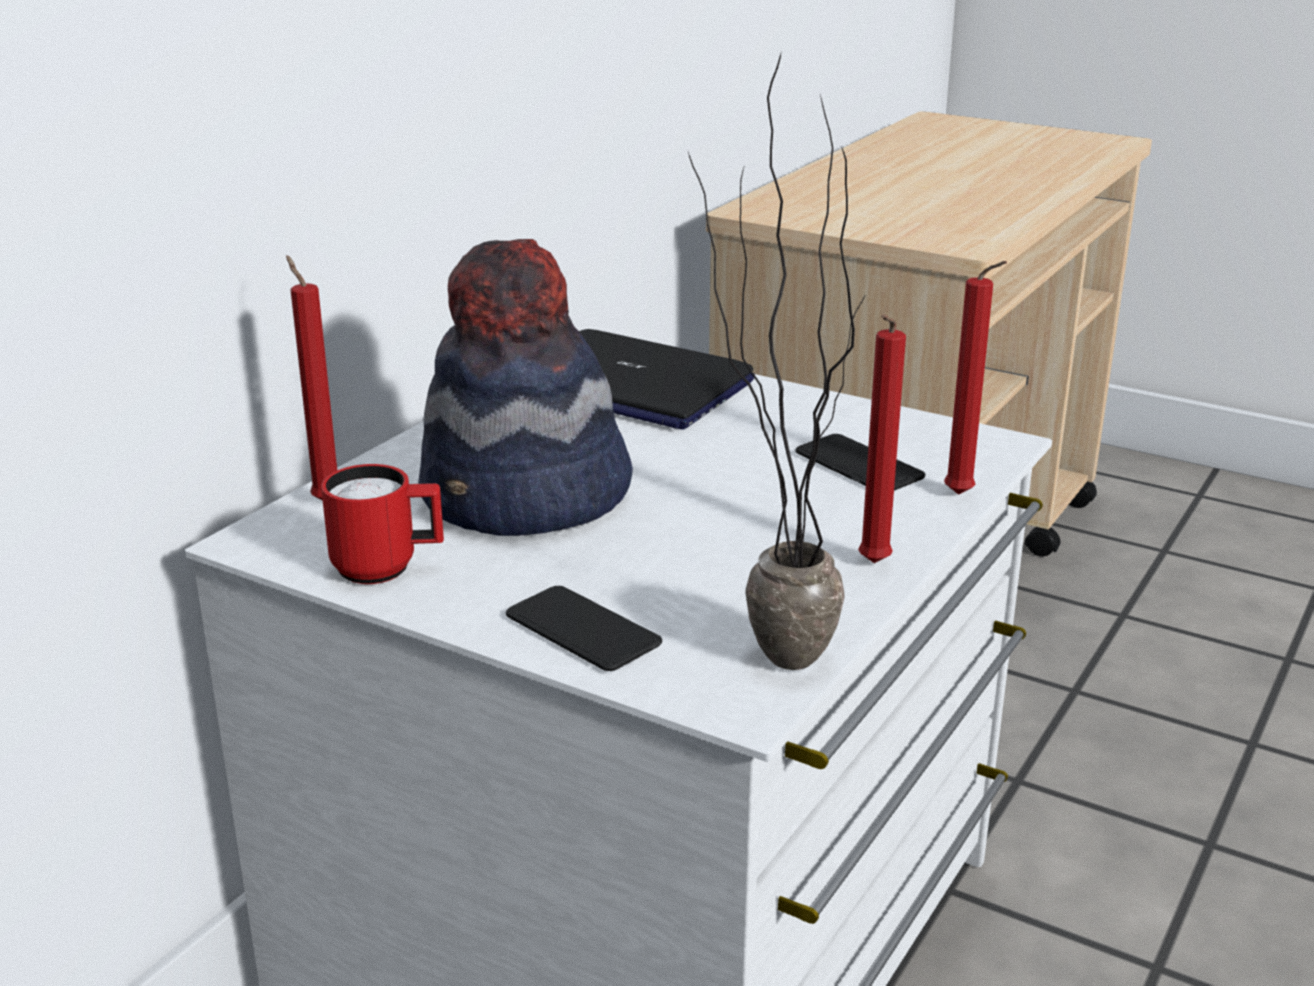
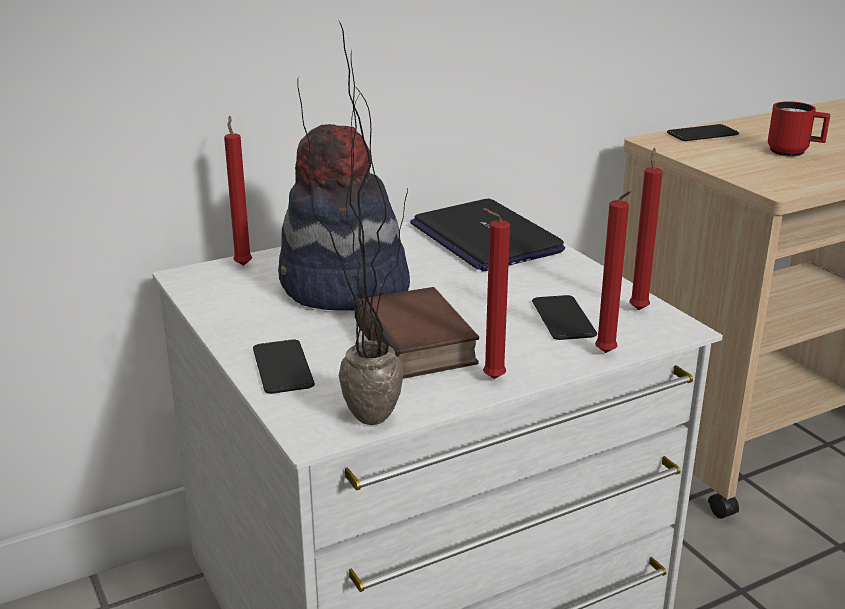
camera: 30 degrees right, 0 degrees up
(388, 568) = (229, 307): red mug -> red mug (794, 153)
(727, 546) = (420, 344): none -> book
(793, 194) = (702, 134): none -> phone
(927, 430) = (639, 308): none -> red candle

